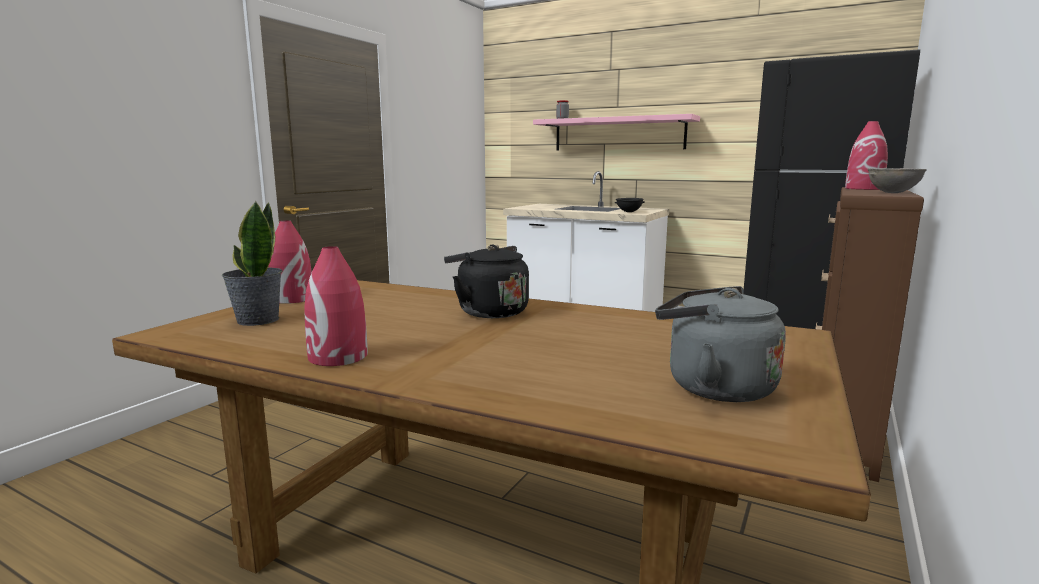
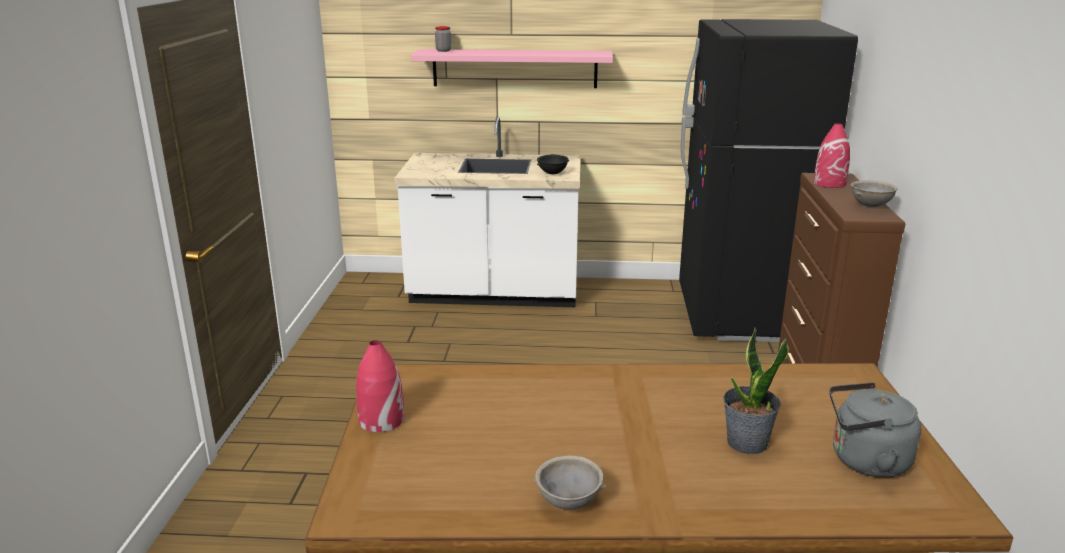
camera: 25 degrees left, 10 degrees up
(257, 320) = (407, 468): potted plant -> potted plant (746, 443)
(338, 357) = (569, 503): red vase -> grey bowl
(489, 312) = (603, 397): black kettle -> none

